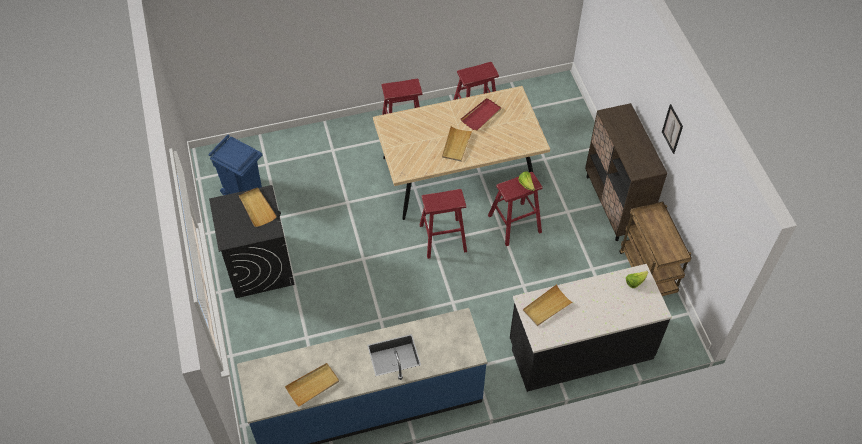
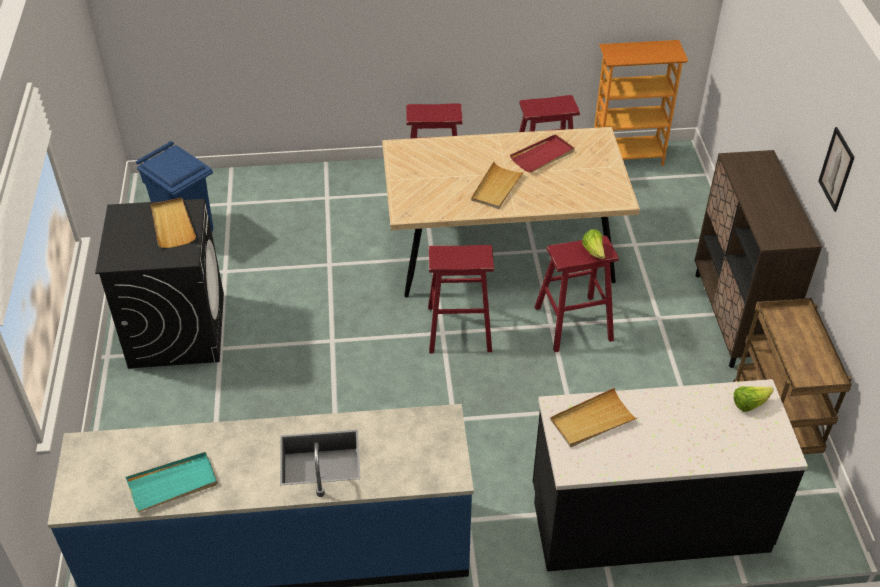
camera: 10 degrees right, 10 degrees down
(313, 385) = (173, 484): beige tray -> turquoise tray
(529, 89) = (627, 157): none -> bookcase

